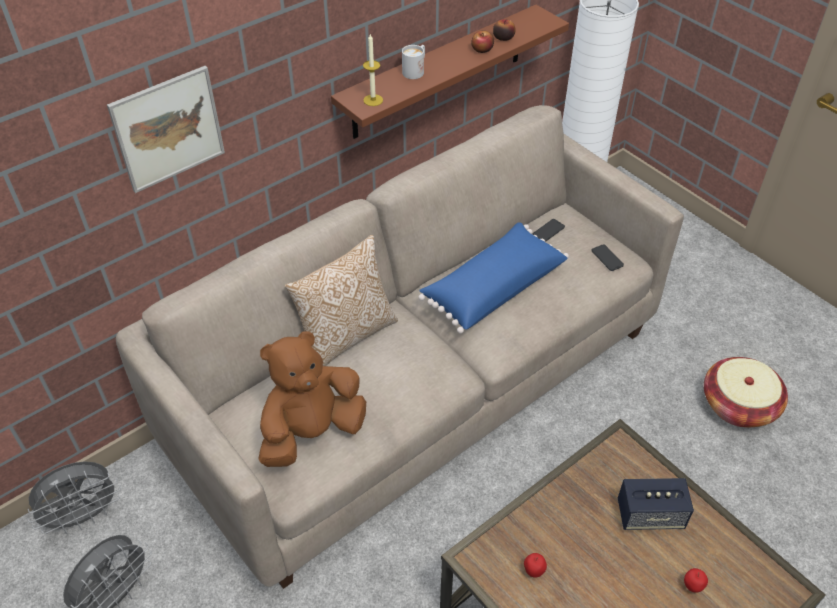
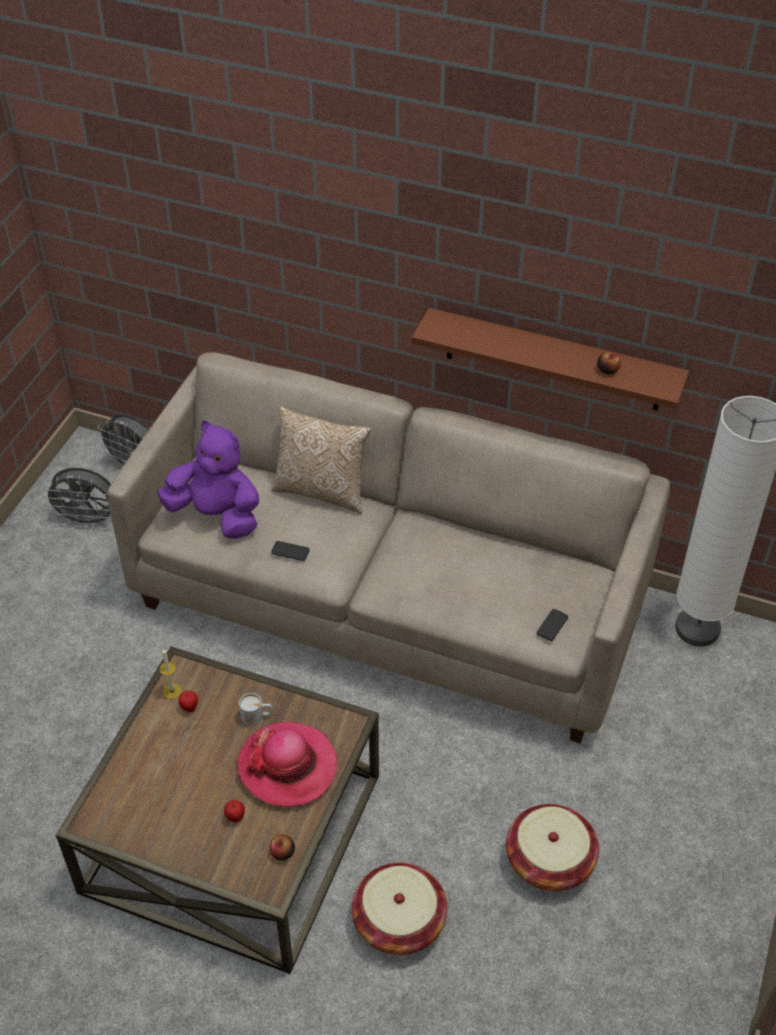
camera: 60 degrees right, 0 degrees up
(168, 129) = (281, 243): picture -> none
(311, 432) = (216, 515): brown plush toy -> purple plush toy
(373, 100) = (442, 331): candle -> candle (172, 691)
(415, 70) = (505, 338): white mug -> white mug (257, 717)
(482, 49) = (575, 364): apple -> apple (282, 852)
(492, 288) = (446, 558): blue pillow -> none
(548, 231) = (552, 568): phone -> phone (290, 551)
(650, 515) = (288, 766): speaker -> hat
(758, 535) = (399, 921): none -> basket

